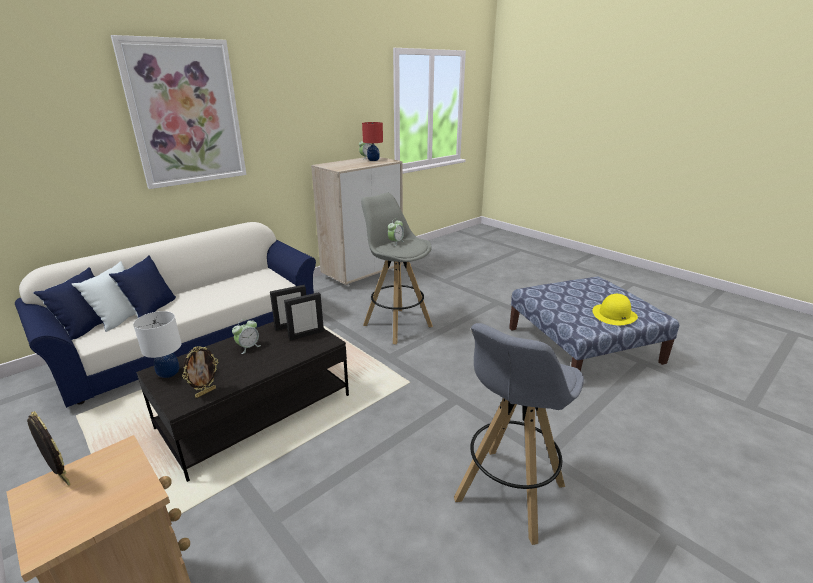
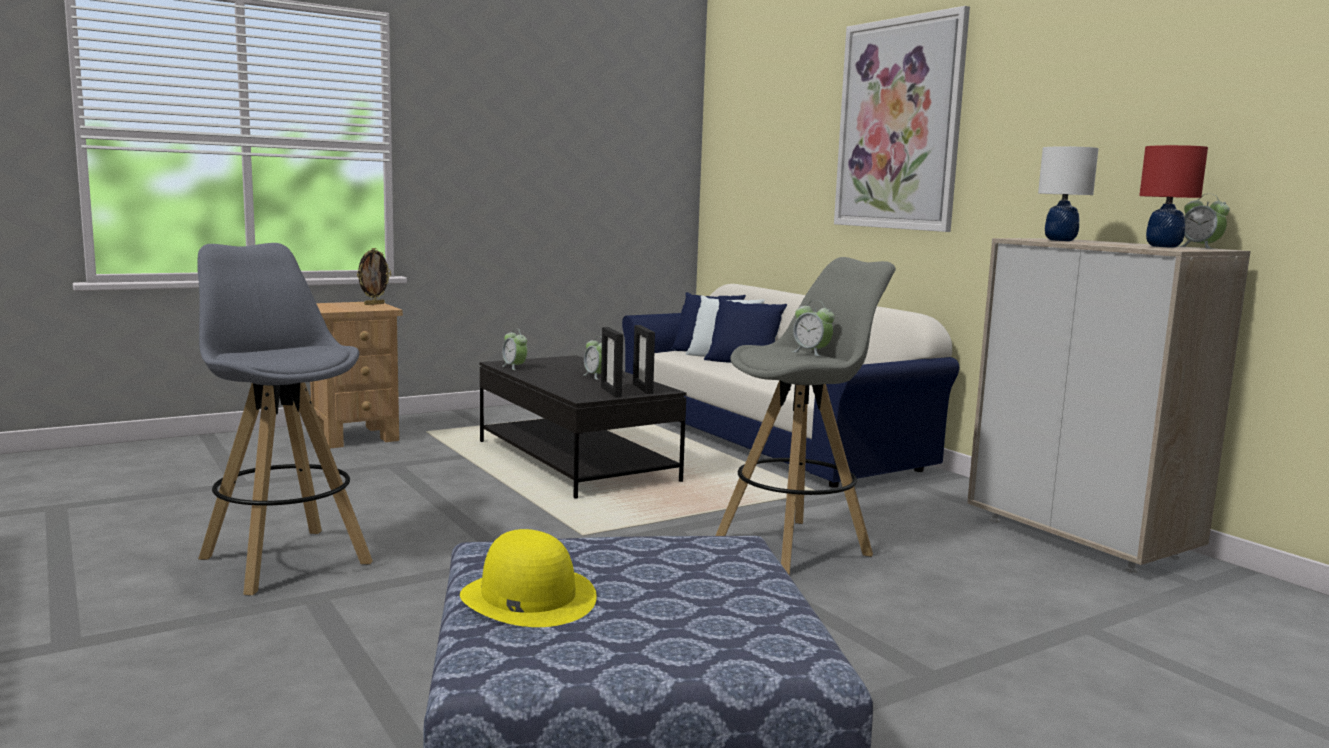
camera: 100 degrees right, 15 degrees down
(169, 374) = (561, 360): white table lamp -> white table lamp (1059, 240)
(205, 392) = (514, 367): picture frame -> alarm clock

